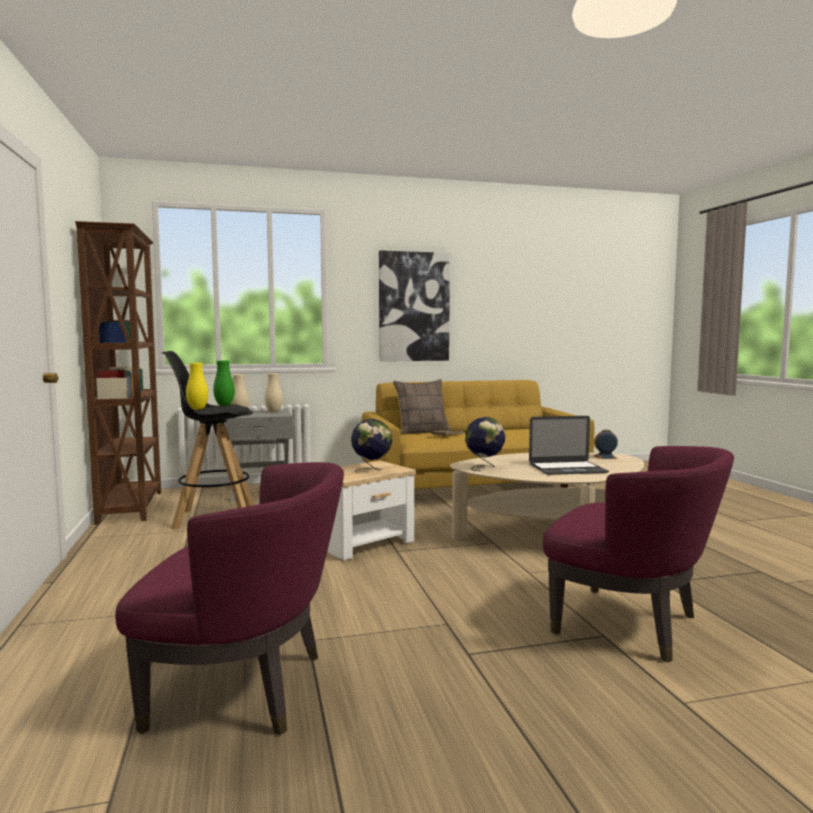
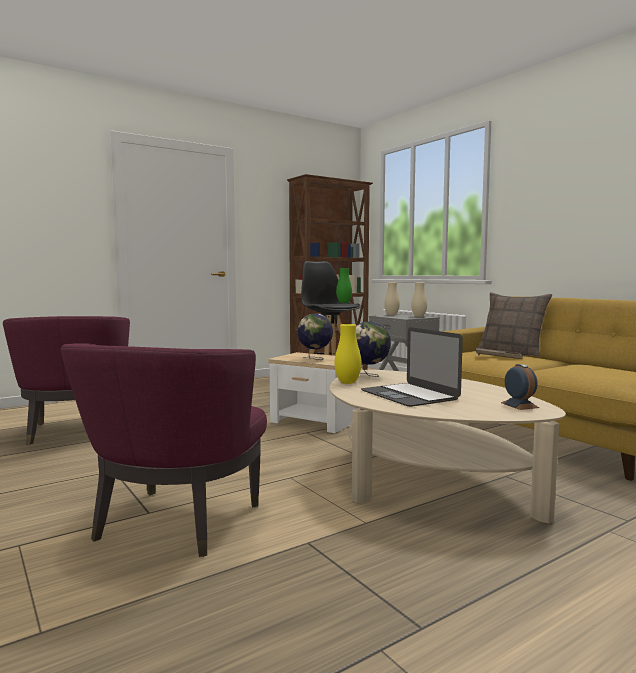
camera: 70 degrees right, 0 degrees up
(197, 409) = (322, 303): yellow vase -> yellow vase (347, 383)
(414, 307) = (573, 208): picture -> none

